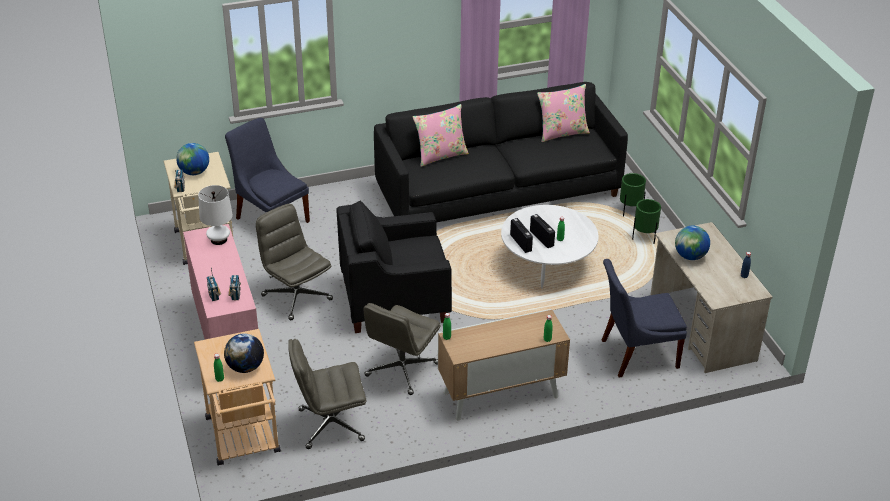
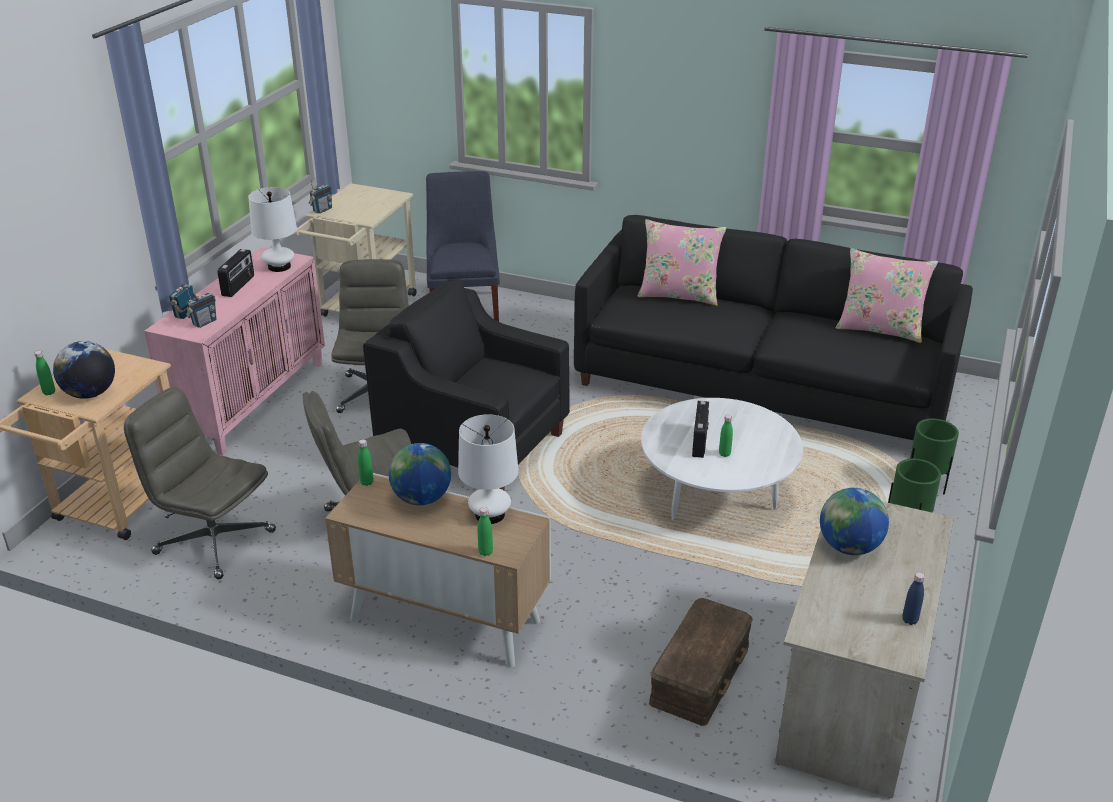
camera: 40 degrees right, 5 degrees down
(194, 172) = (359, 202): globe -> globe (421, 499)
(521, 243) = (664, 435): radio -> radio (238, 286)
(525, 322) = (490, 514): none -> white table lamp
(636, 354) = (699, 673): blue chair -> brown storage box

